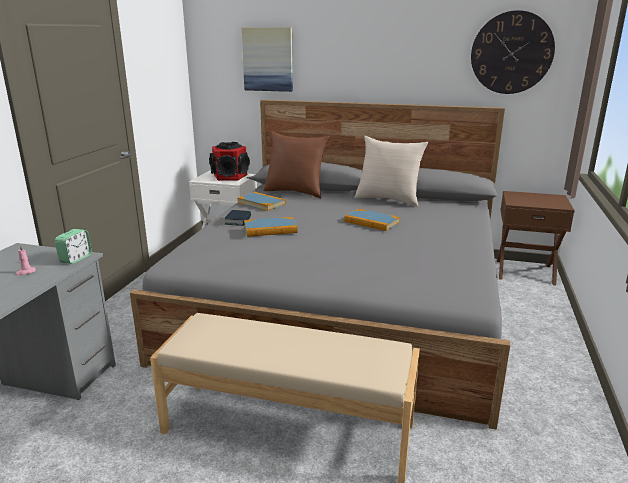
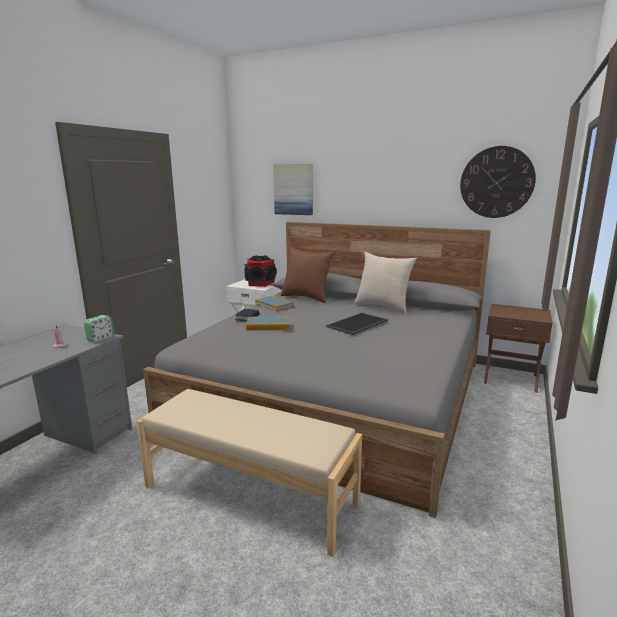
camera: 10 degrees right, 5 degrees down
(371, 222) = (358, 324): book -> tray

